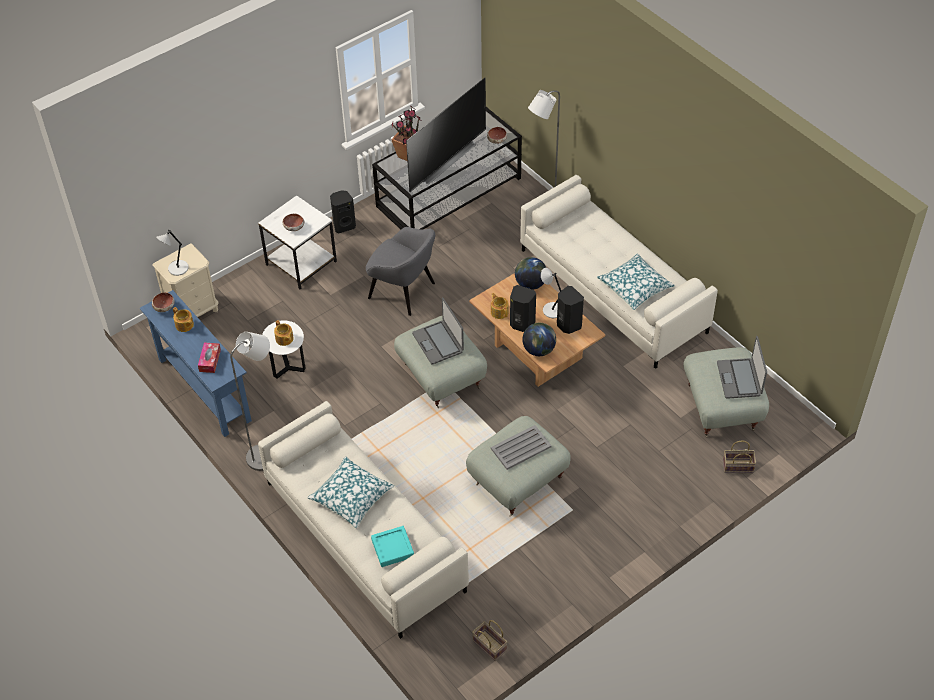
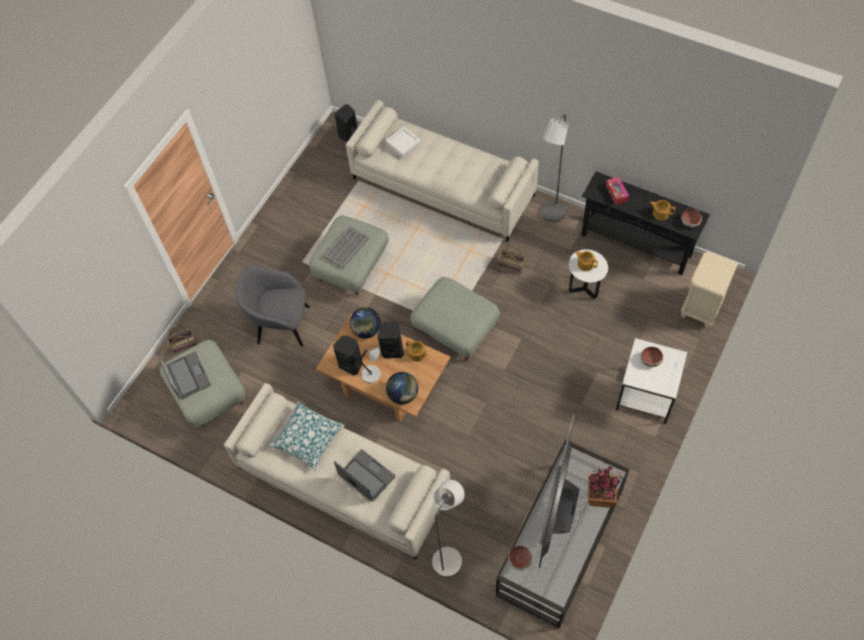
camera: 160 degrees right, 10 degrees up
(177, 269) = (713, 265): grey table lamp -> none
(204, 390) = (636, 244): blue console table -> black console table
(343, 225) = (637, 454): black speaker -> black speaker (349, 135)
(351, 497) = (452, 166): pillow -> none
(392, 548) = (403, 144): turquoise tray -> white tray
(403, 291) = (535, 401): grey armchair -> grey armchair (281, 324)
(438, 343) = (457, 310): laptop -> laptop (366, 476)
(488, 646) = (323, 153): basket -> basket (512, 265)

